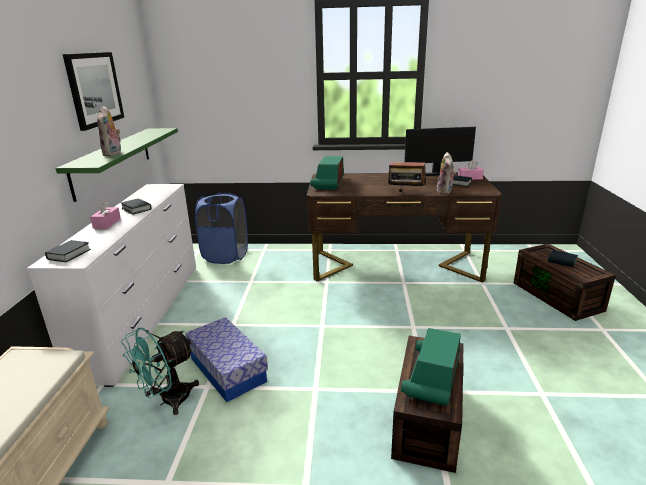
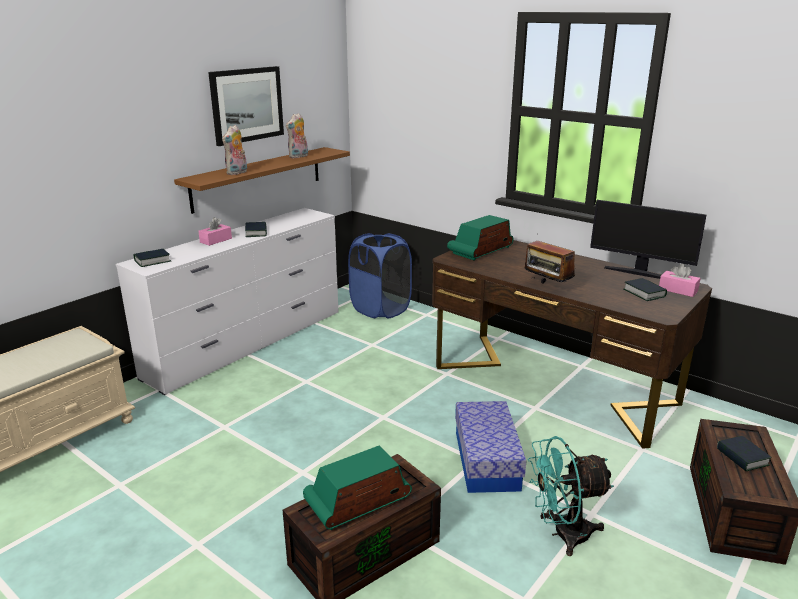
camera: 35 degrees right, 0 degrees up
(113, 161) = (258, 178): green shelf -> brown shelf
(168, 401) = (185, 424): turquoise fan -> turquoise fan (562, 534)
(228, 370) = (254, 420): storage box -> storage box (486, 460)
(445, 191) = (602, 299): plush toy -> plush toy (298, 156)

